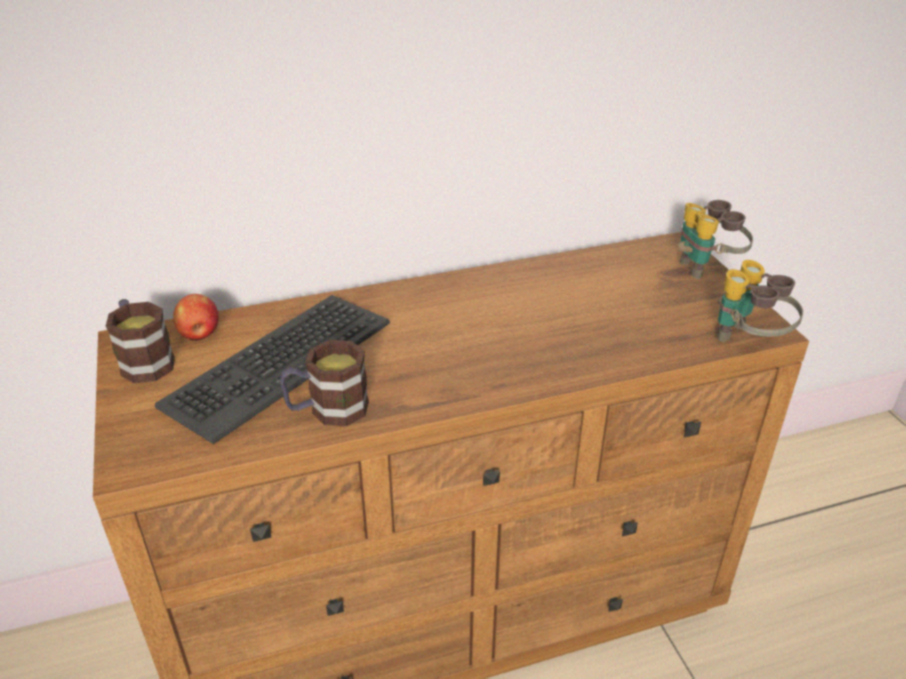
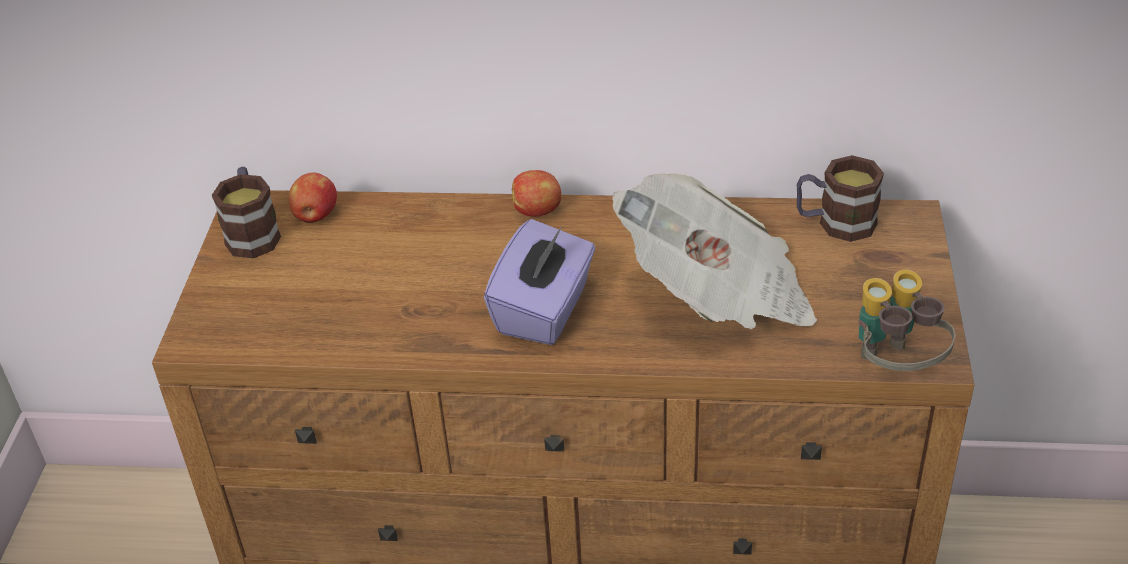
camera: 25 degrees right, 5 degrees up
(278, 363) = (373, 267): keyboard -> none
(327, 410) = (392, 330): mug -> mug (835, 223)
(397, 293) = (537, 211): none -> apple
(452, 363) = (544, 310): none -> purple tissue box
(581, 322) = (717, 295): none -> newspaper
(706, 267) = (923, 258): binoculars -> none

